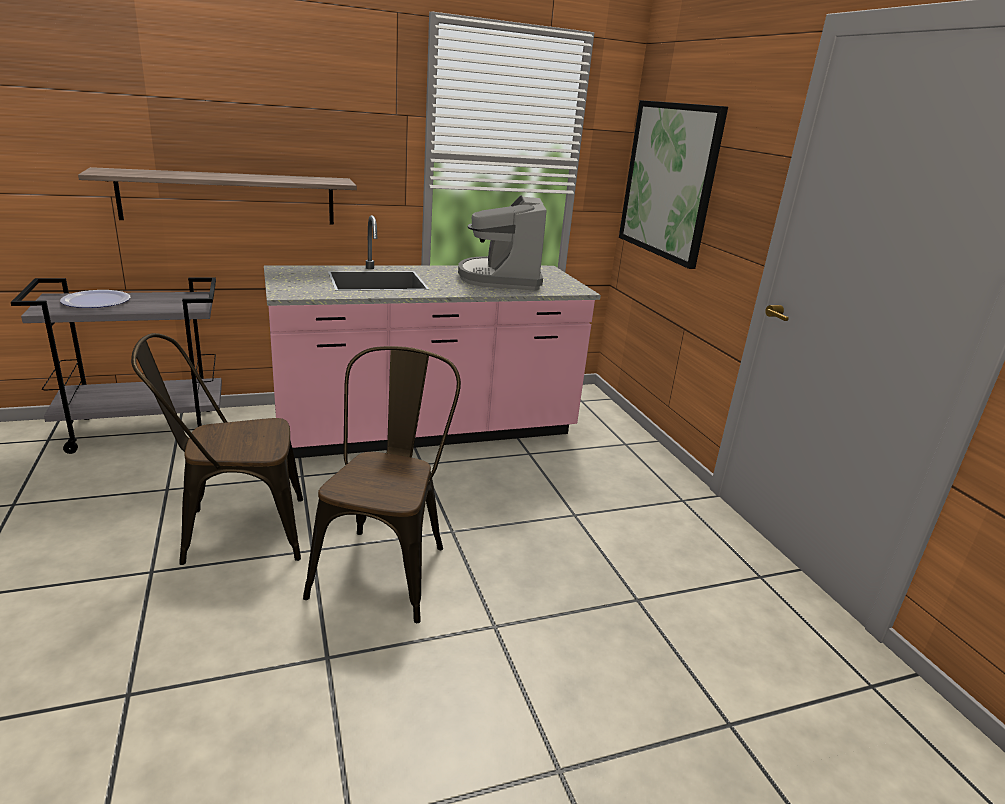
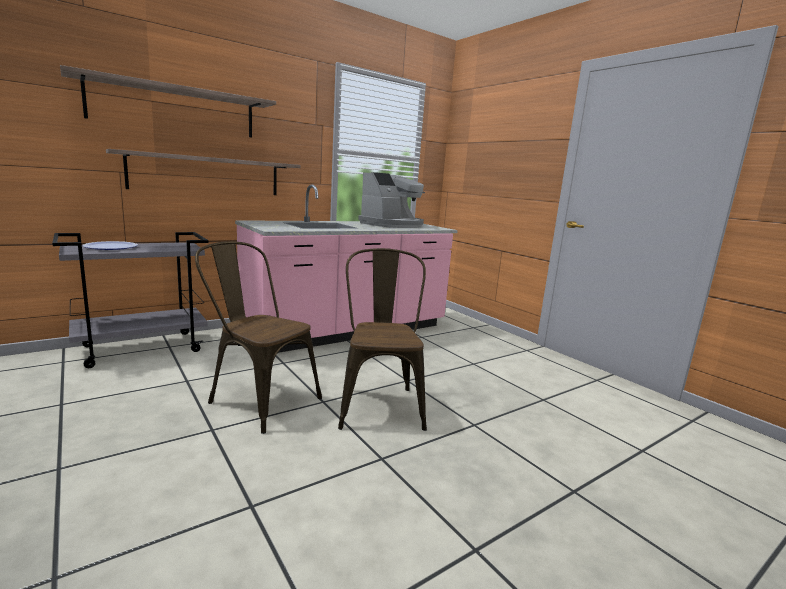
camera: 15 degrees left, 10 degrees down
(179, 106) = (175, 109): none -> shelf
(233, 532) = (258, 399): brown chair -> brown chair turned 60 degrees clockwise
(501, 278) = (392, 225): coffee machine -> coffee machine turned 120 degrees counterclockwise
(669, 180) = (479, 166): picture -> none

